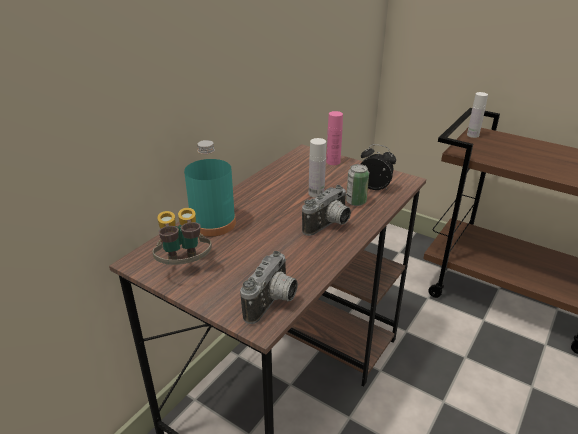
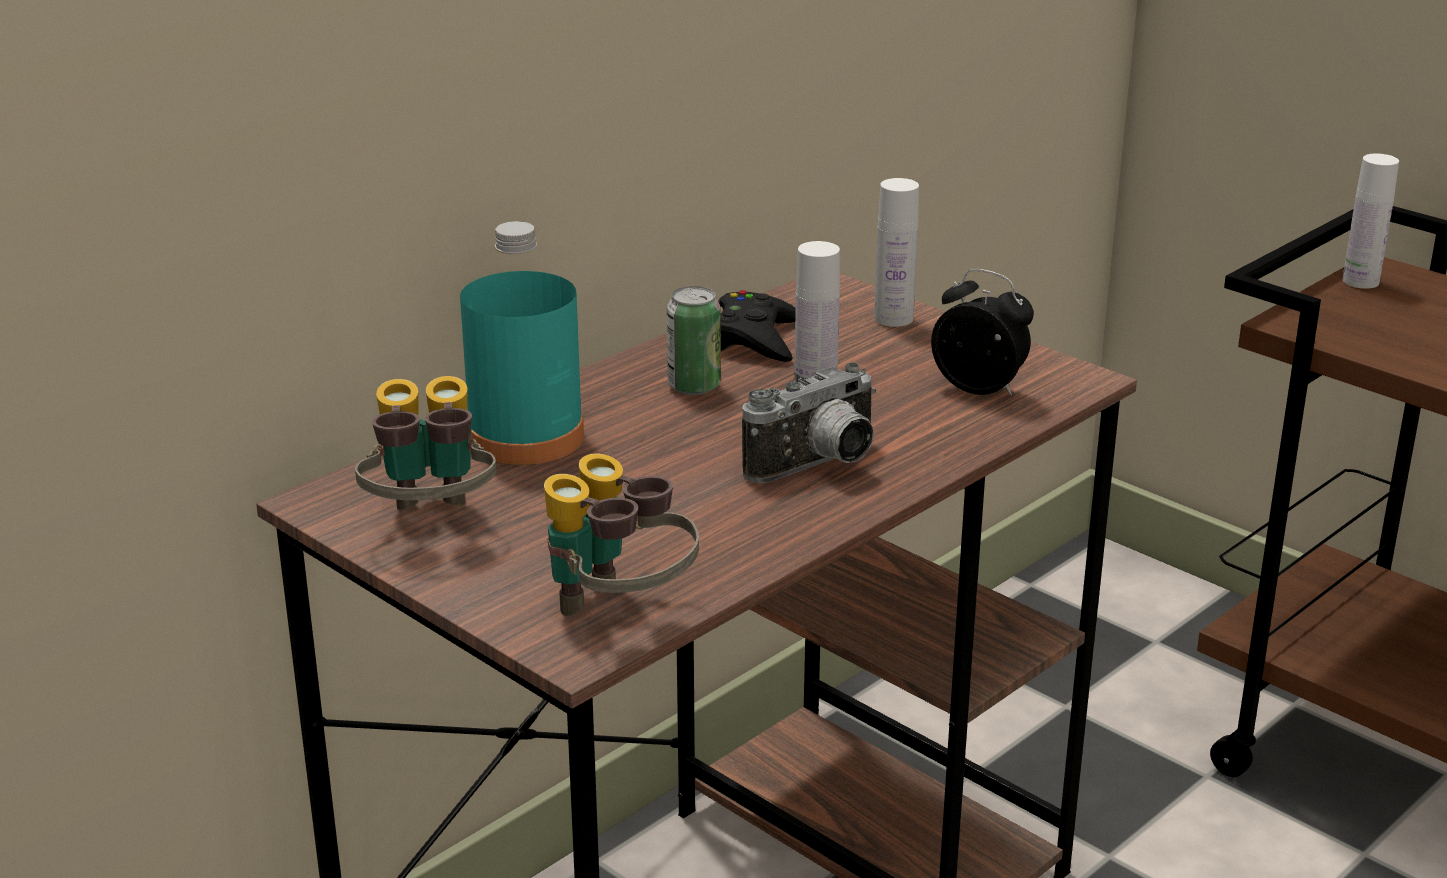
camera: 10 degrees right, 5 degrees down
(273, 303) = (618, 611): camera -> binoculars
(287, 174) = (756, 338): none -> black game controller
(333, 162) = (893, 318): pink bottle -> white bottle
(356, 202) = (913, 419): can -> can (694, 386)

